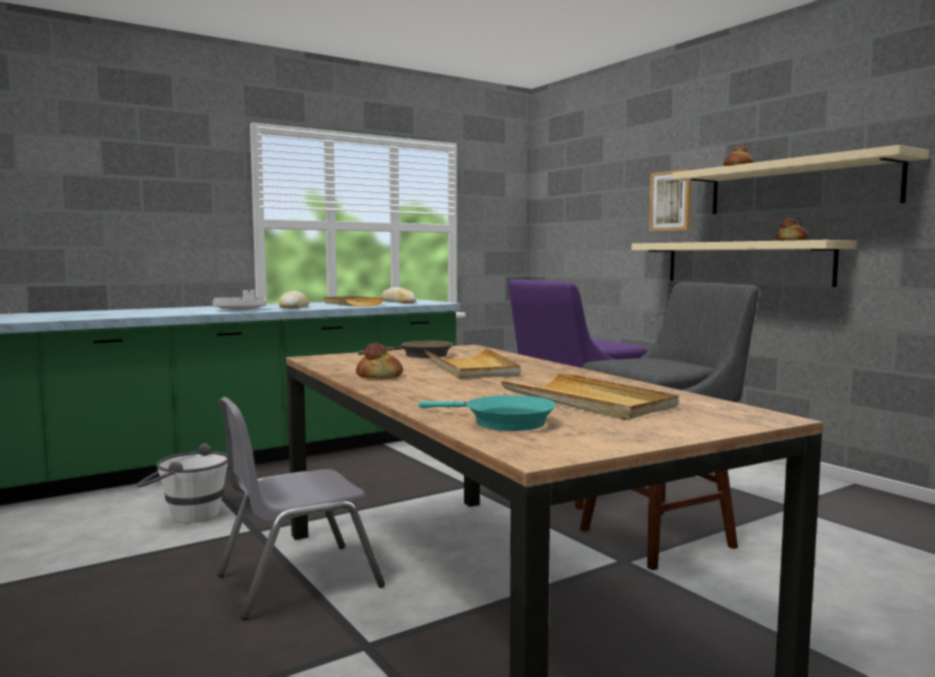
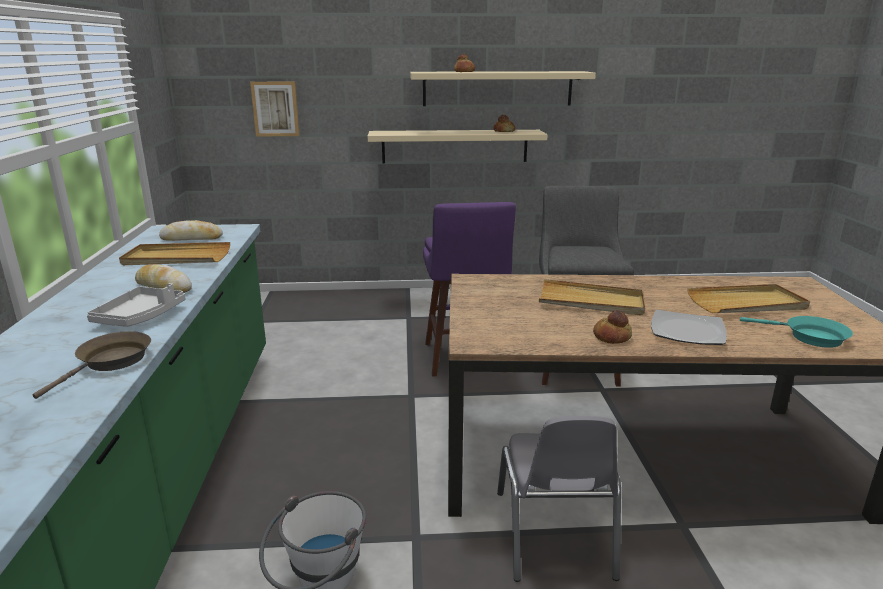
camera: 60 degrees left, 15 degrees up
(421, 355) = (503, 302): brown frying pan -> brown frying pan (111, 362)
(435, 390) = (688, 331): none -> plate
(502, 422) = (809, 337): turquoise frying pan -> turquoise frying pan turned 60 degrees clockwise
(671, 201) = (377, 92): picture -> picture (275, 109)

